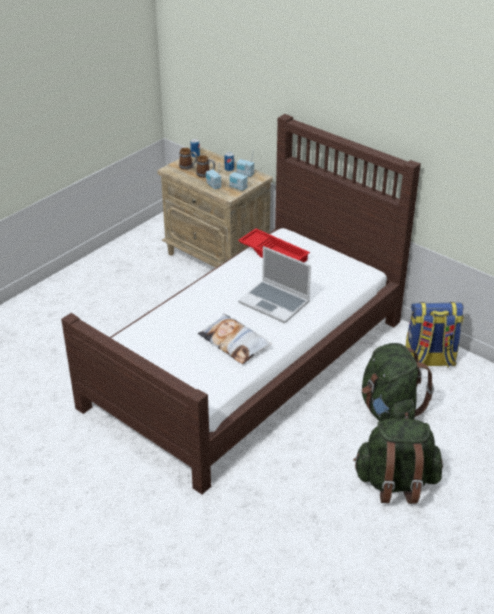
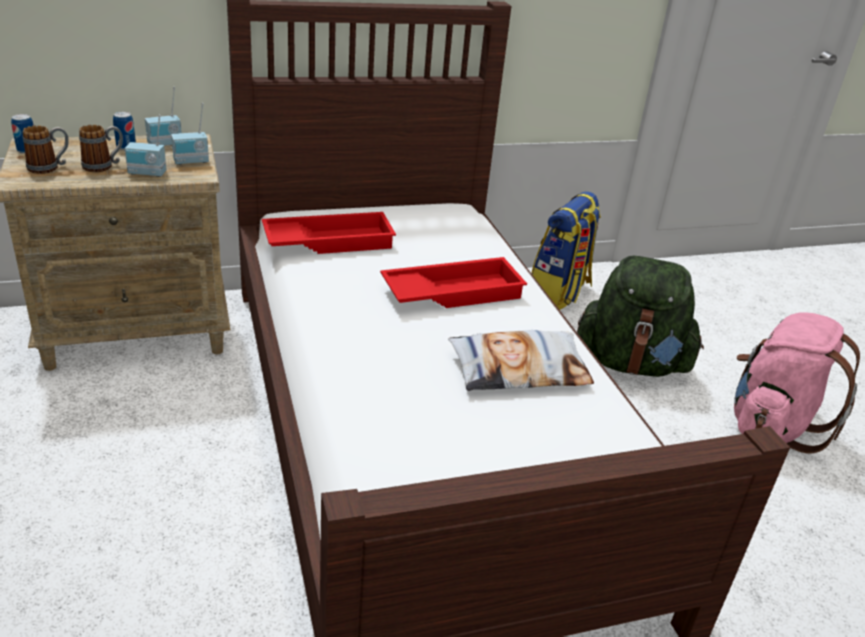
camera: 60 degrees left, 5 degrees down
(275, 303) = (452, 292): laptop -> red tray
(396, 483) = (771, 425): green backpack -> pink backpack

